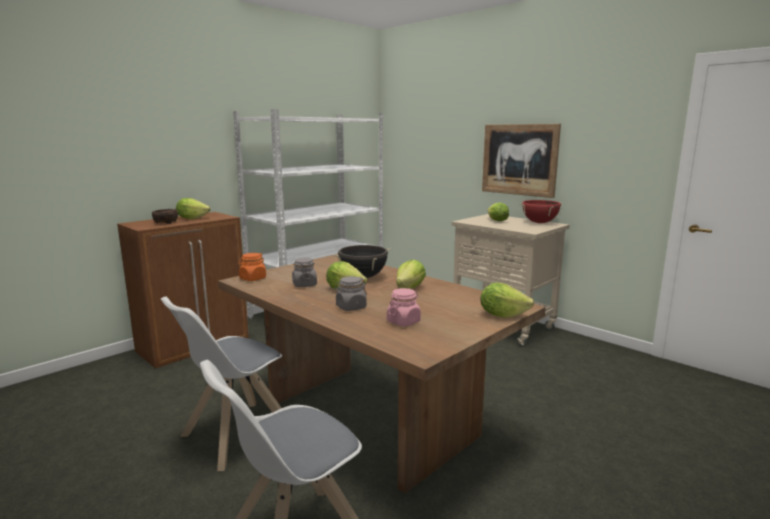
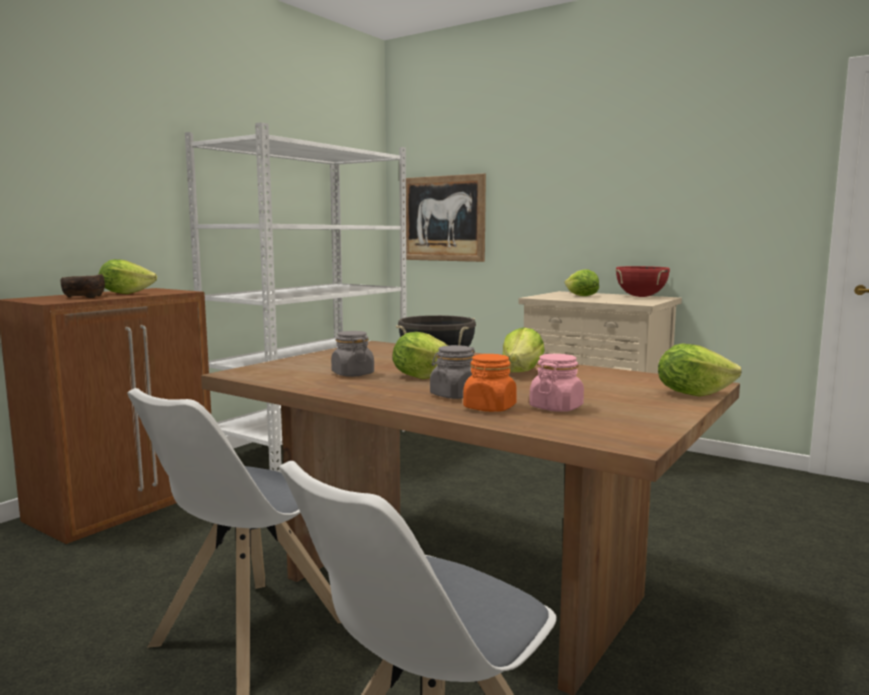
camera: 10 degrees left, 5 degrees down
(252, 278) = (260, 371): orange jar -> orange jar (489, 408)
(519, 159) = (602, 212): picture -> picture (443, 218)

